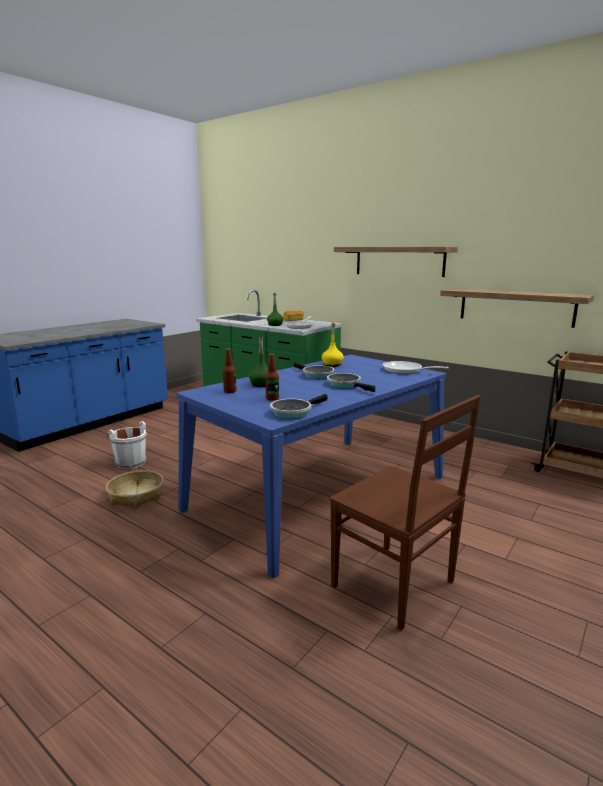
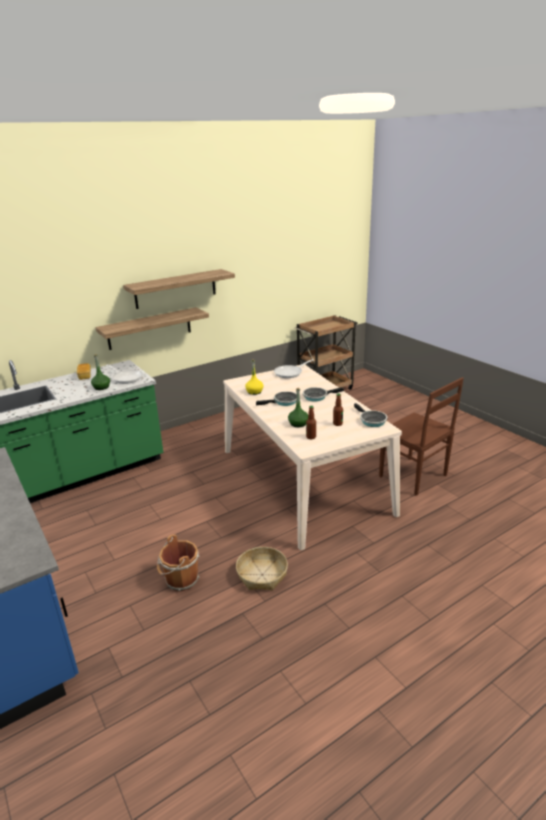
camera: 70 degrees left, 10 degrees up
(130, 462) = (180, 580): white bucket -> brown bucket
(320, 492) = (303, 480): blue dining table -> beige dining table
(395, 585) = (414, 477): brown chair -> brown chair turned 75 degrees clockwise
(516, 307) = (264, 304): shelf -> shelf (149, 328)

